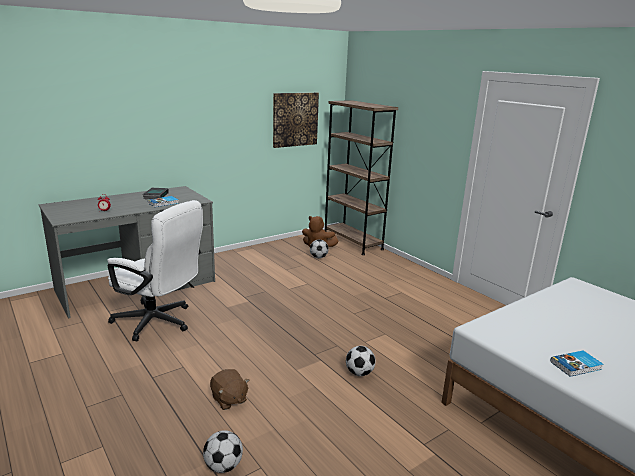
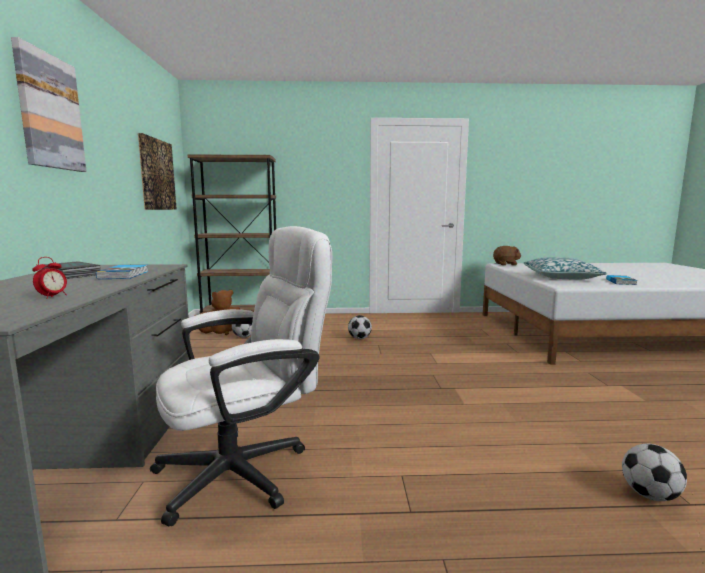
camera: 55 degrees left, 10 degrees down
(182, 101) = (49, 112): none -> picture
(229, 399) = (505, 458): brown plush toy -> brown plush toy (506, 264)
(359, 373) = (489, 379): football -> football (359, 338)
(541, 326) = (561, 277): none -> pillow

